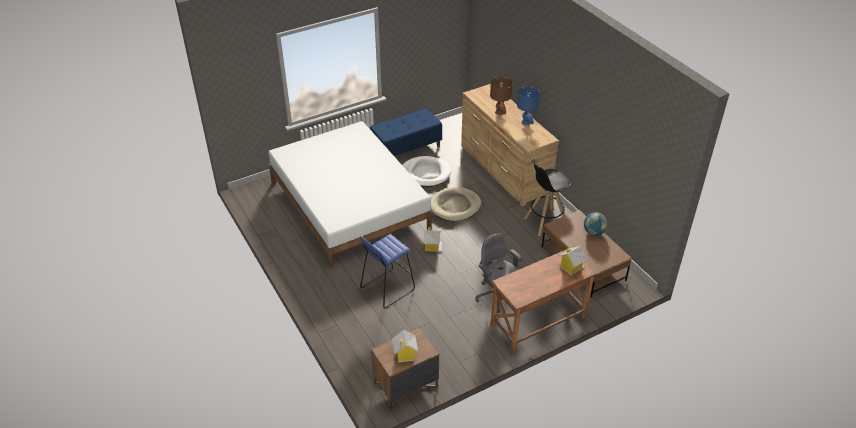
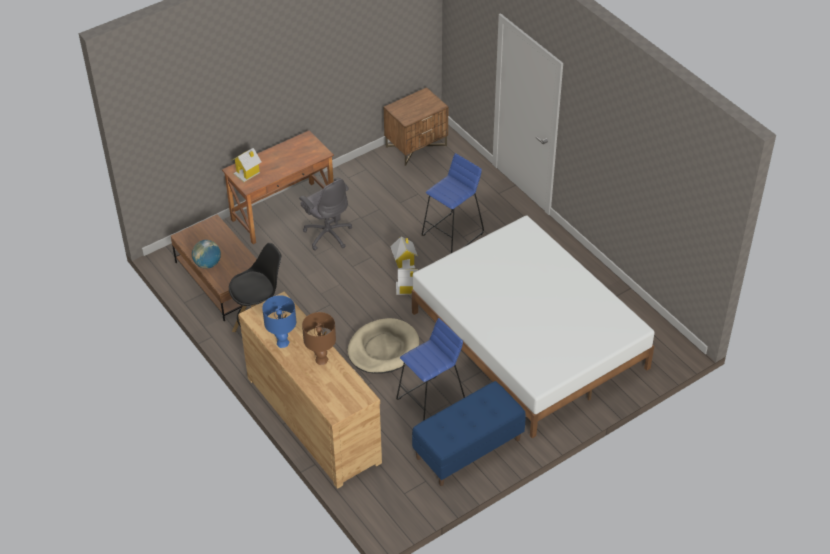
camera: 175 degrees right, 5 degrees up
(404, 354) = (415, 103): toy house -> toy house (404, 262)
(425, 174) = (431, 402): white dog bed -> blue stool

